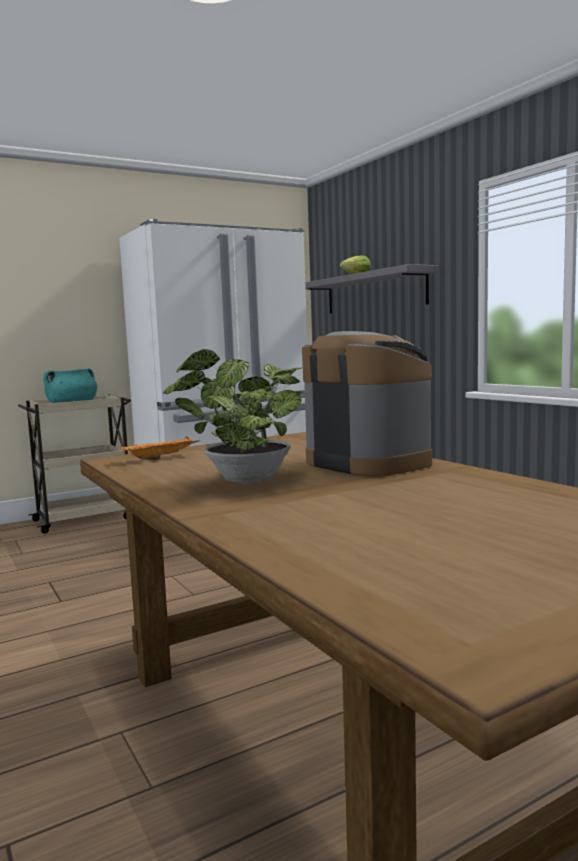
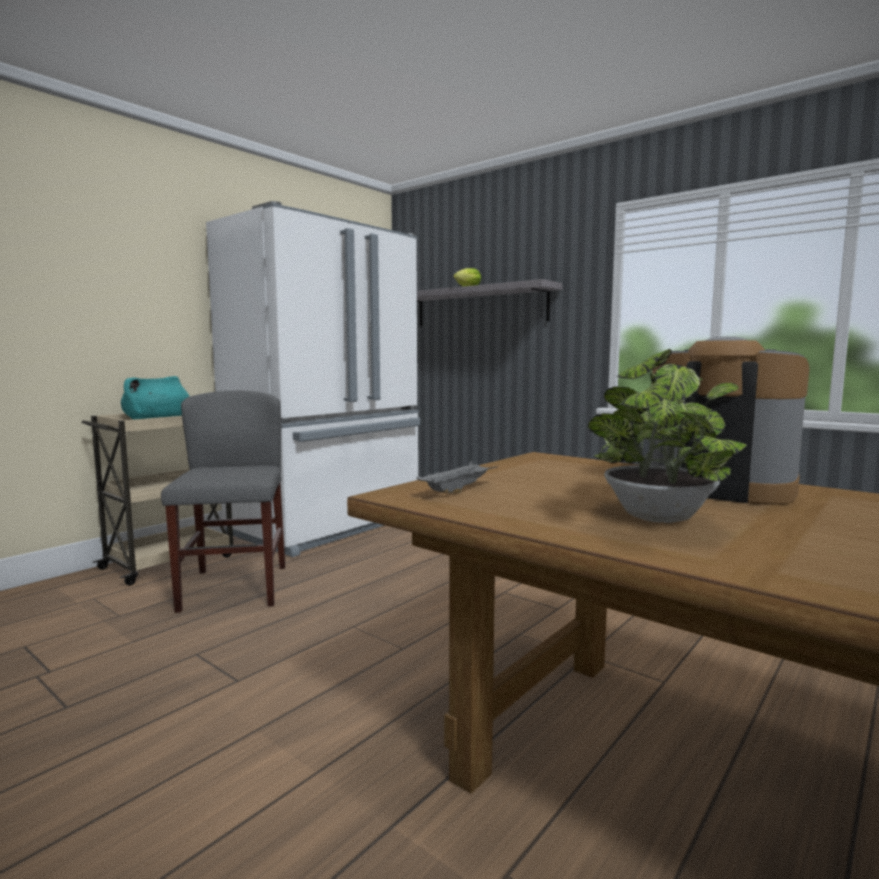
camera: 20 degrees left, 0 degrees up
(112, 541) = (234, 588): none -> grey chair
(161, 458) = (458, 490): orange tray -> grey tray

